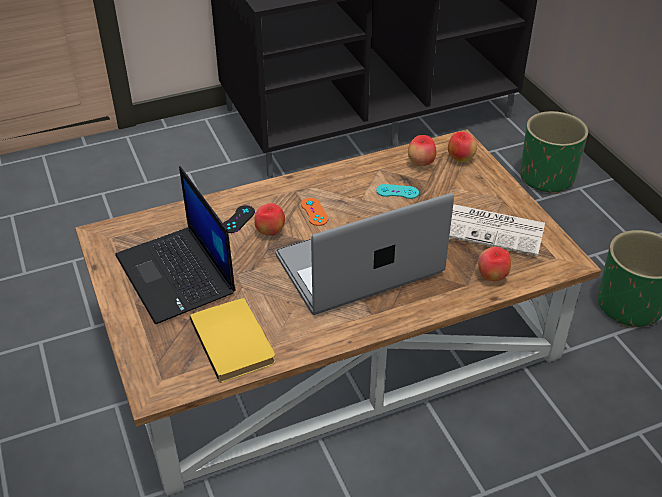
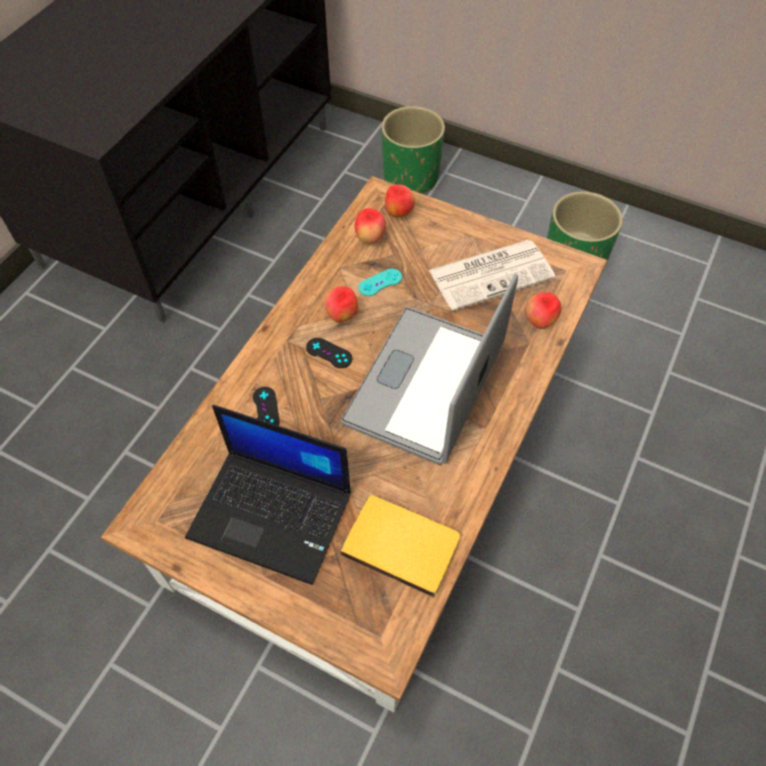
camera: 40 degrees left, 15 degrees up
(270, 232) = (311, 403): apple -> apple (342, 316)
(314, 212) = (329, 353): orange game controller -> black game controller

